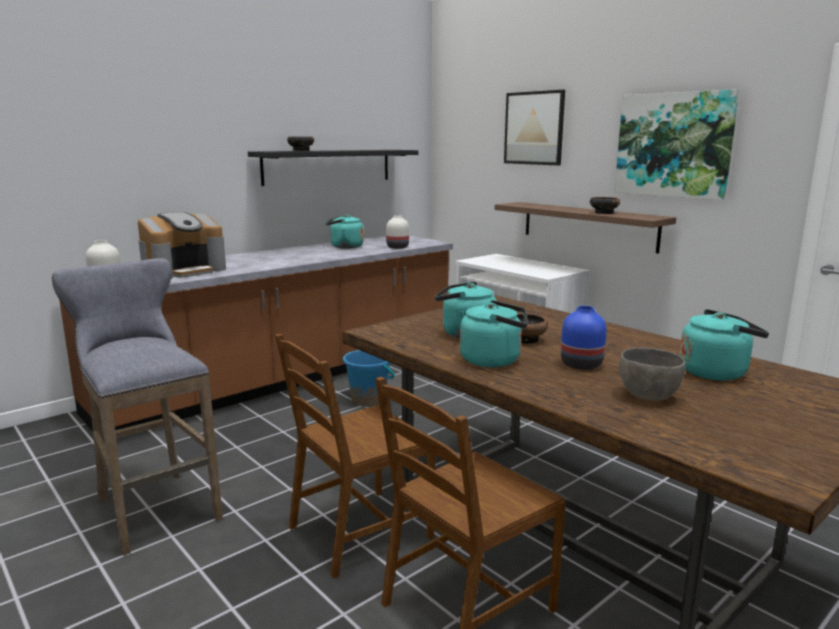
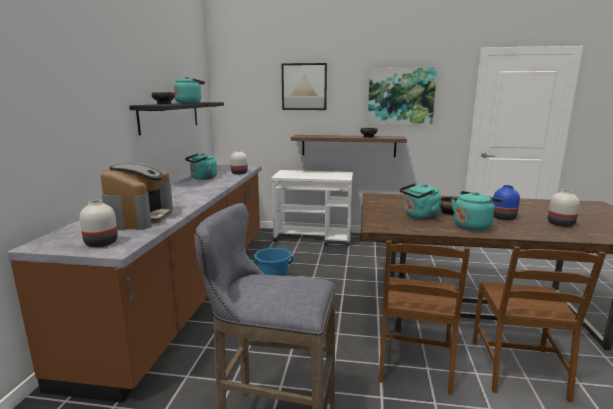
camera: 40 degrees left, 0 degrees up
(647, 396) = (560, 224): grey bowl -> white vase
(716, 372) = (543, 208): turquoise kettle -> turquoise kettle (190, 103)

